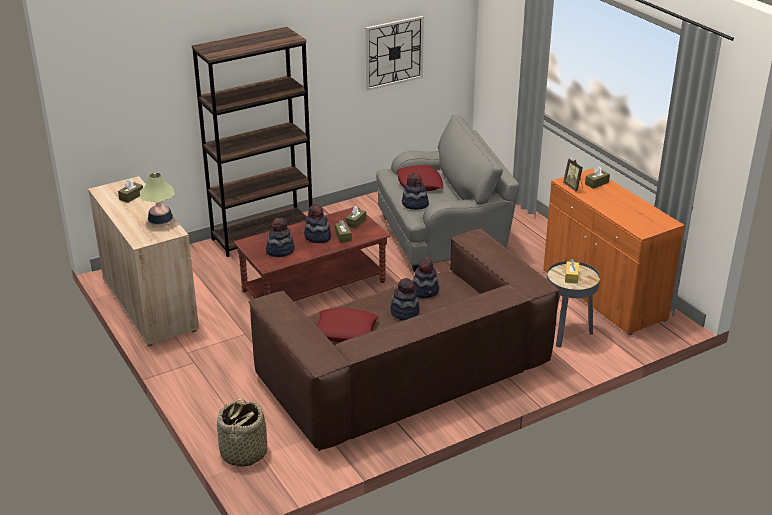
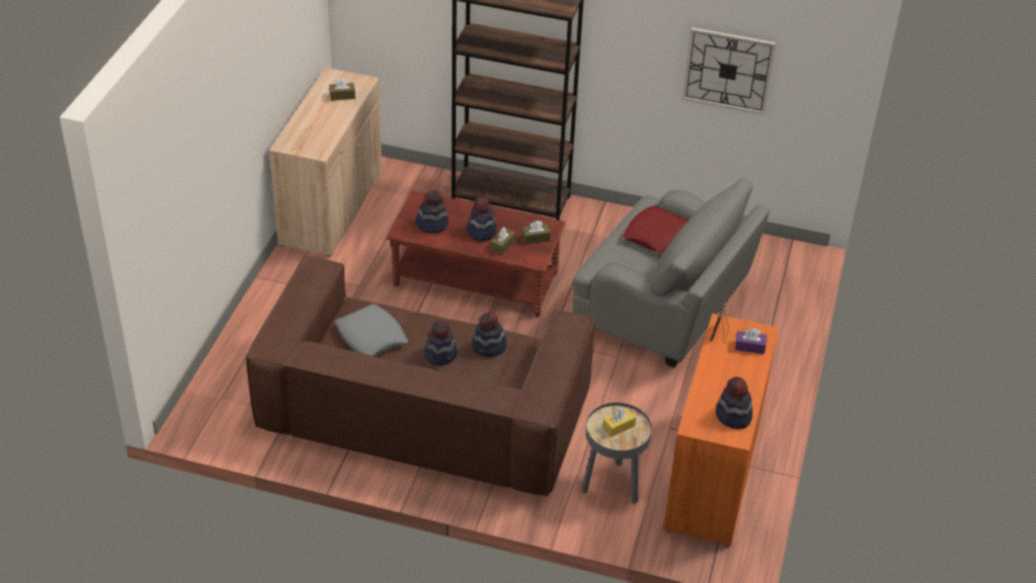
camera: 45 degrees right, 10 degrees up
(160, 221) = (326, 135): table lamp -> none
(243, 453) = (212, 386): basket -> none
(346, 331) = (371, 337): red pillow -> grey pillow
(415, 204) = (613, 254): hat -> hat (733, 416)
(596, 183) = (750, 347): brown tissue box -> purple tissue box

